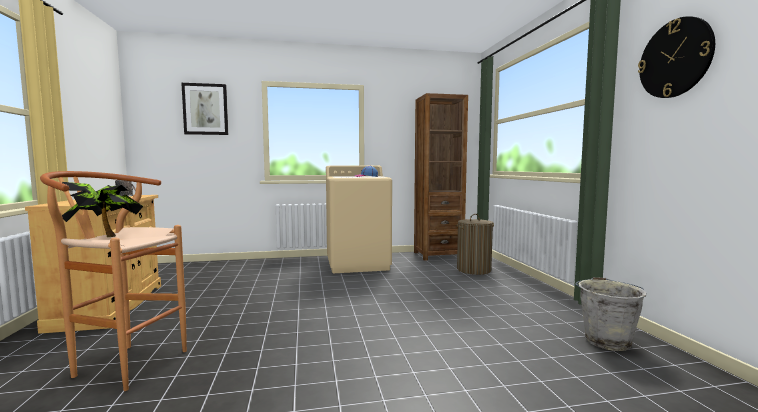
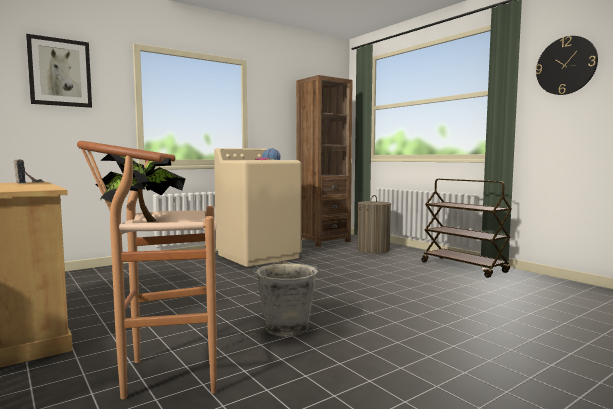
camera: 25 degrees left, 0 degrees up
(546, 304) = (464, 267): none -> brown cart
(606, 340) = (533, 283): grey bucket -> grey bucket (286, 327)

